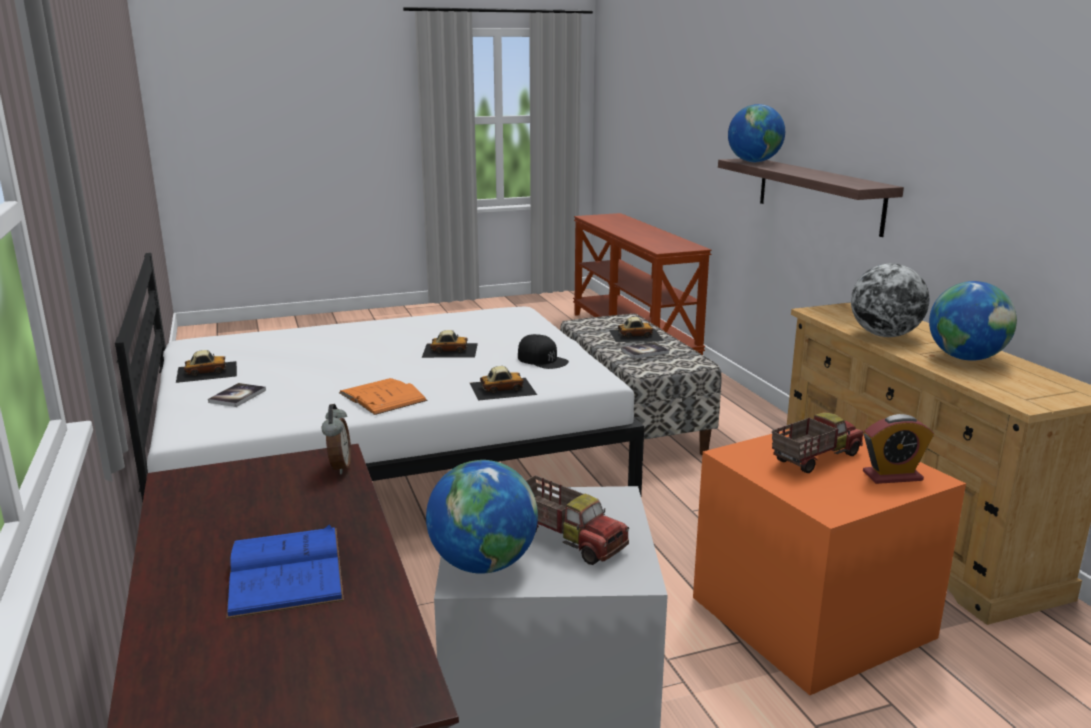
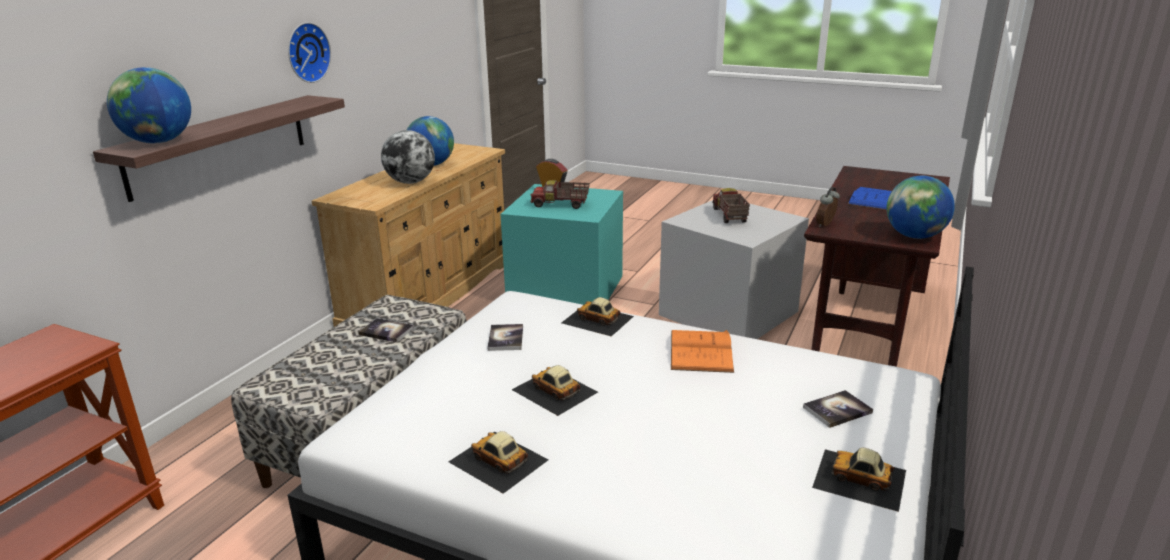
camera: 135 degrees left, 5 degrees up
(483, 564) = (776, 220): globe -> globe (914, 236)
(542, 360) = (505, 338): black cap -> book
(635, 335) = (333, 355): toy car -> toy car (498, 461)
(807, 616) = (567, 291): orange storage box -> turquoise storage box
(917, 138) = (306, 52): none -> wall clock

